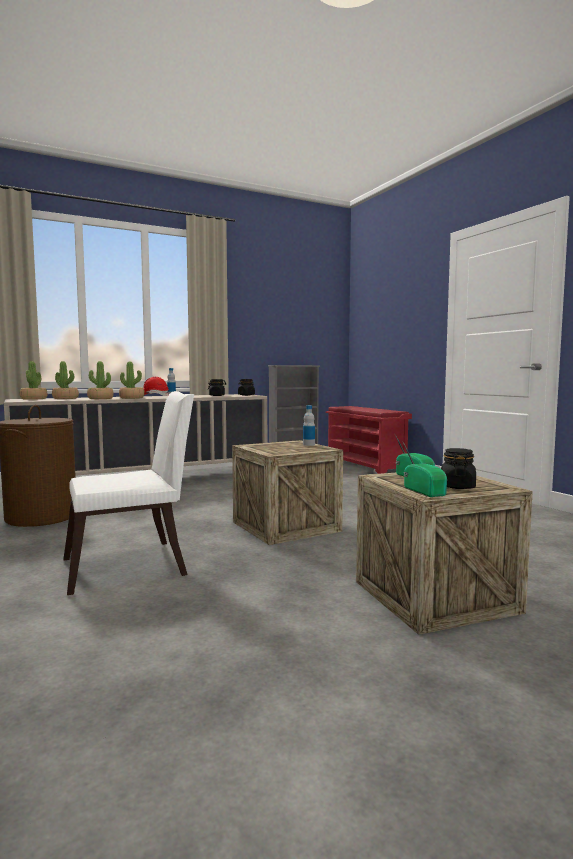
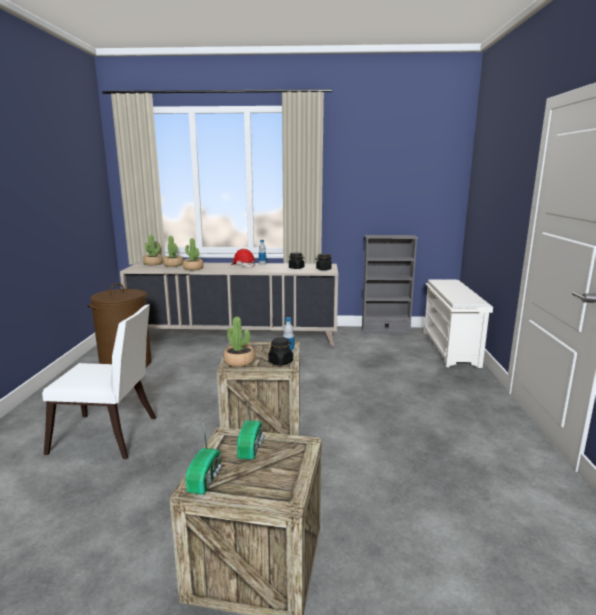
camera: 30 degrees right, 10 degrees up
(131, 398) = (217, 269): potted plant -> potted plant (239, 362)
(366, 466) = (451, 348): red shoe rack -> white shoe rack
(457, 486) = (250, 480): black jar -> black jar (280, 362)

